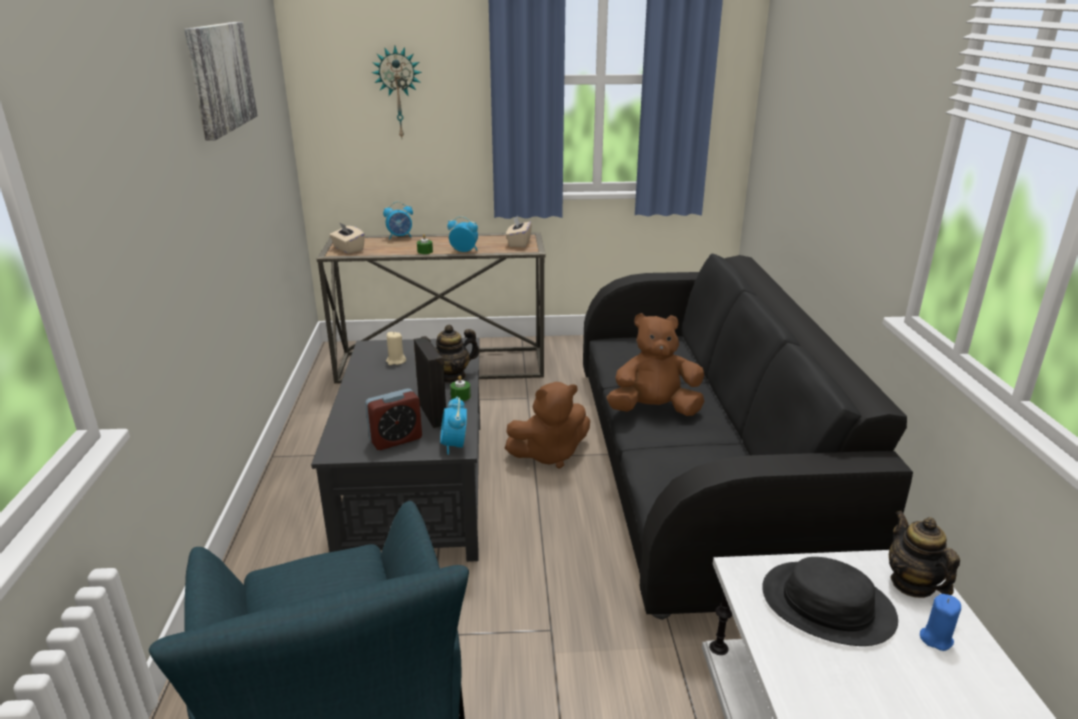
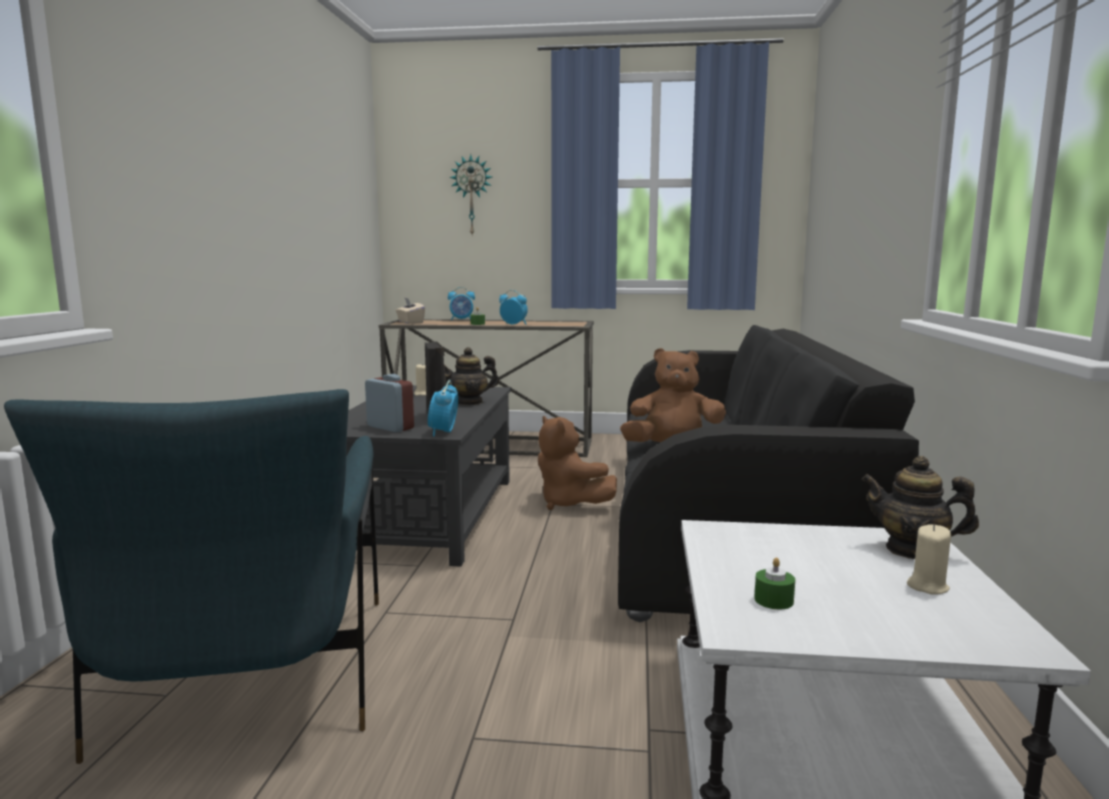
camera: 10 degrees right, 15 degrees down
(220, 77) = (298, 136): picture -> none
(396, 439) = (390, 427): alarm clock -> alarm clock turned 120 degrees counterclockwise
(460, 396) = (470, 411): green candle -> green candle (773, 600)
(519, 243) = (568, 323): beige tissue box -> none
(549, 454) = (569, 503): brown plush toy -> brown plush toy turned 60 degrees clockwise
(827, 605) = (799, 556): black hat -> none
(912, 584) = (912, 550): teapot -> teapot turned 60 degrees counterclockwise
(935, 638) = (927, 586): blue candle -> beige candle

